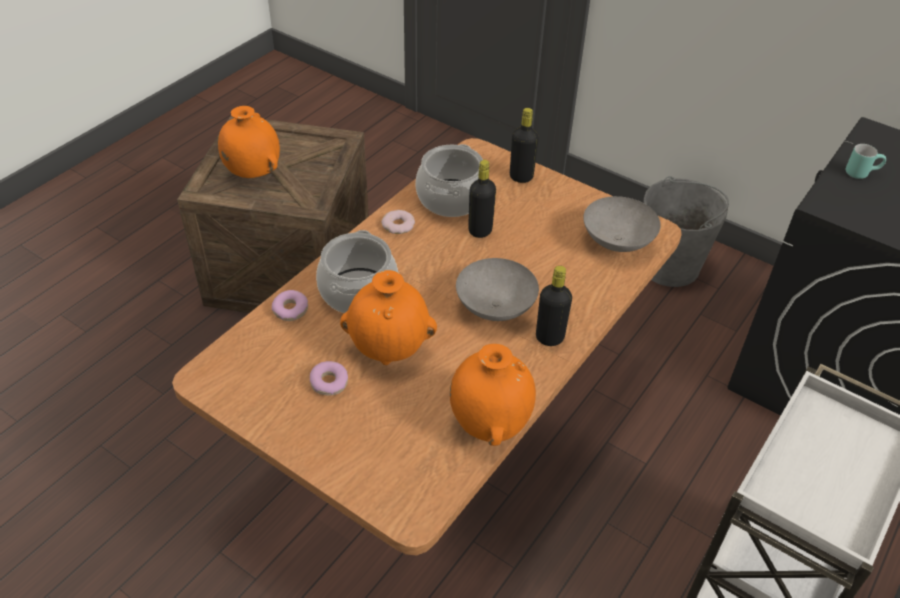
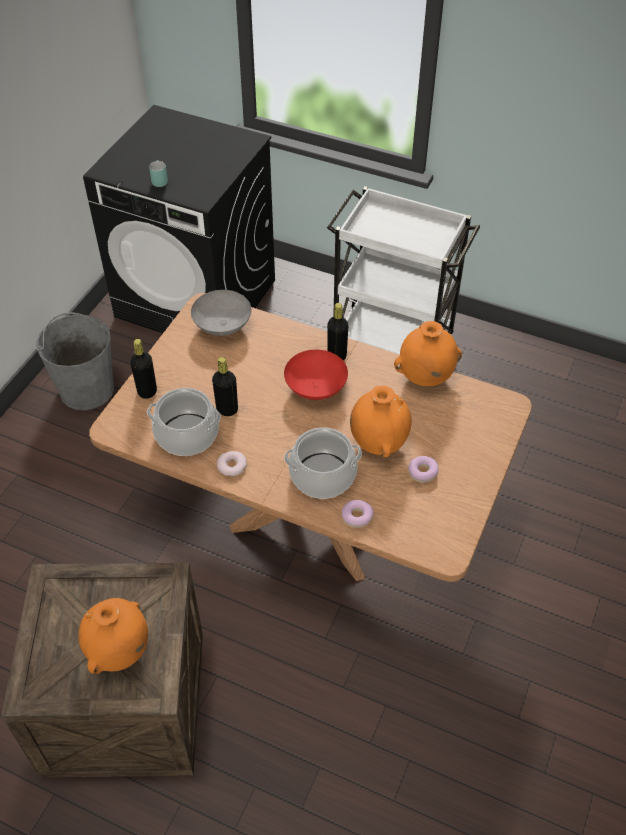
camera: 100 degrees left, 5 degrees up
(496, 307) = (315, 388): grey bowl -> red bowl

